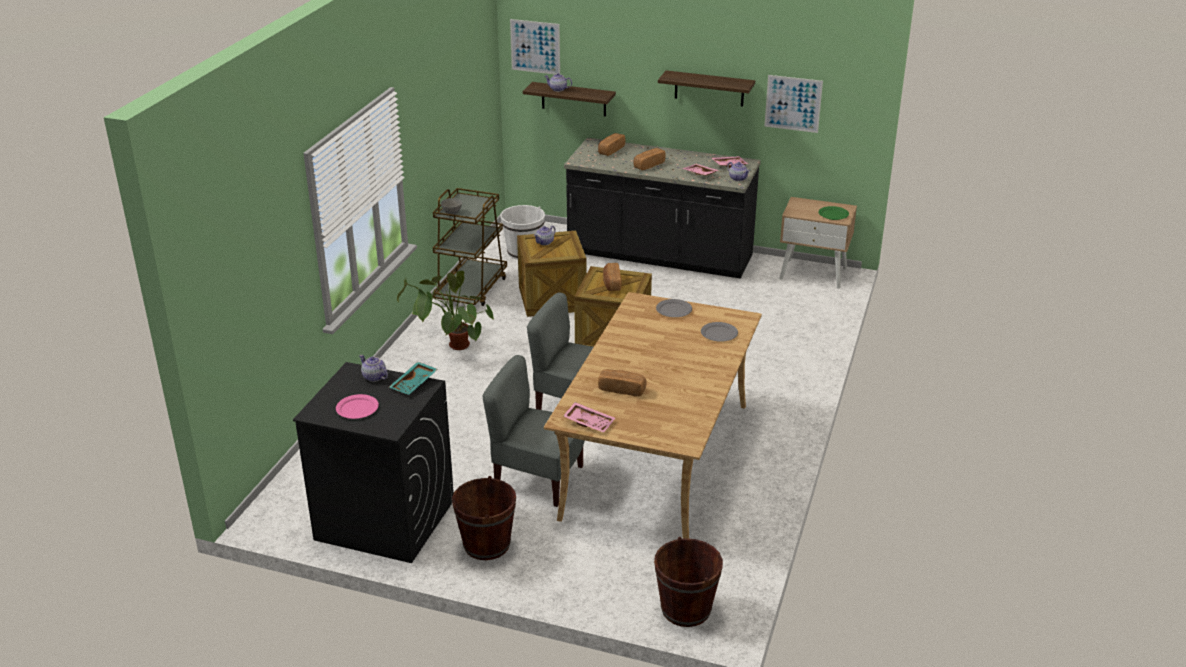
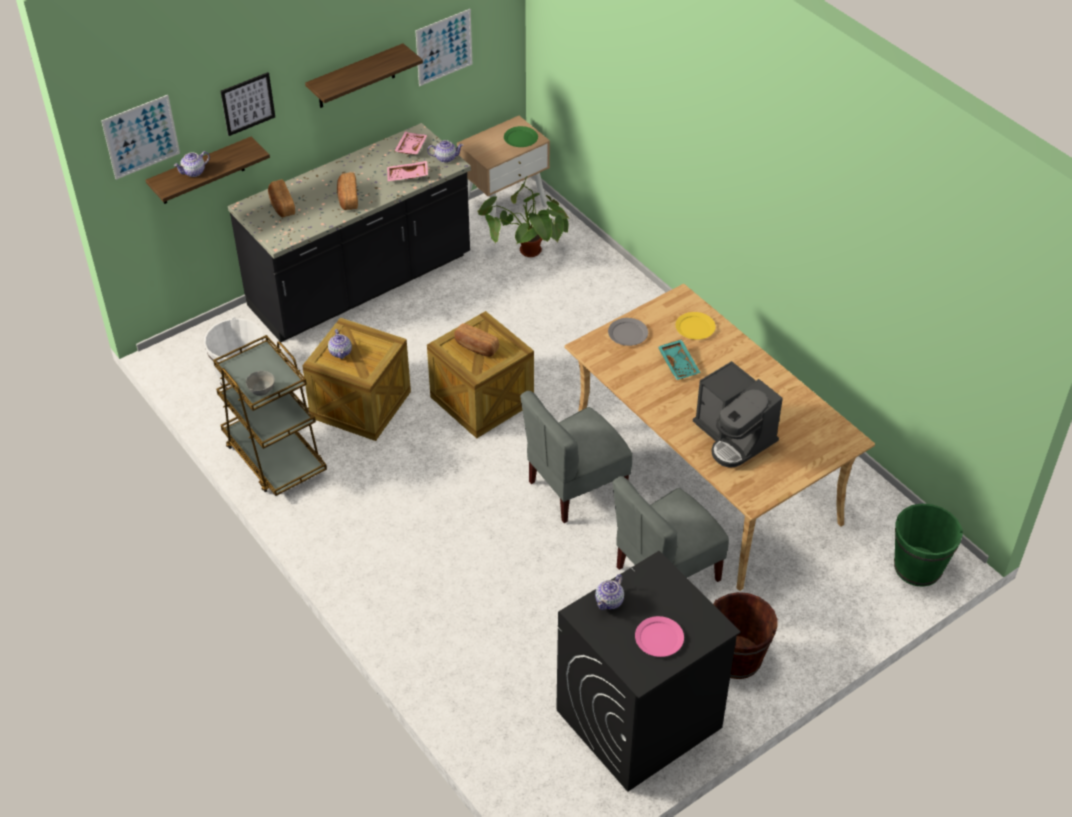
camera: 55 degrees left, 15 degrees up
(374, 377) = (609, 601): teapot -> teapot turned 45 degrees counterclockwise
(414, 384) = (648, 576): turquoise tray -> turquoise tray (679, 364)
(449, 347) = (375, 530): potted plant -> potted plant (527, 258)
(589, 422) = (769, 485): pink tray -> none
(617, 63) = (247, 103): none -> picture
(622, 389) = (734, 437): bread -> coffee machine
(686, 609) = (917, 568): brown bucket -> green bucket
(719, 334) = (695, 327): grey plate -> yellow plate

